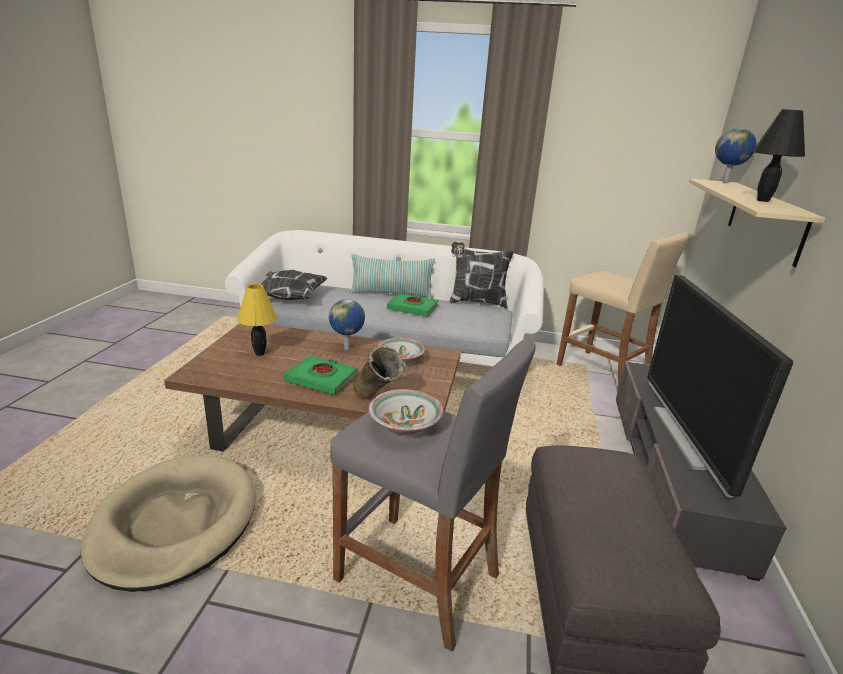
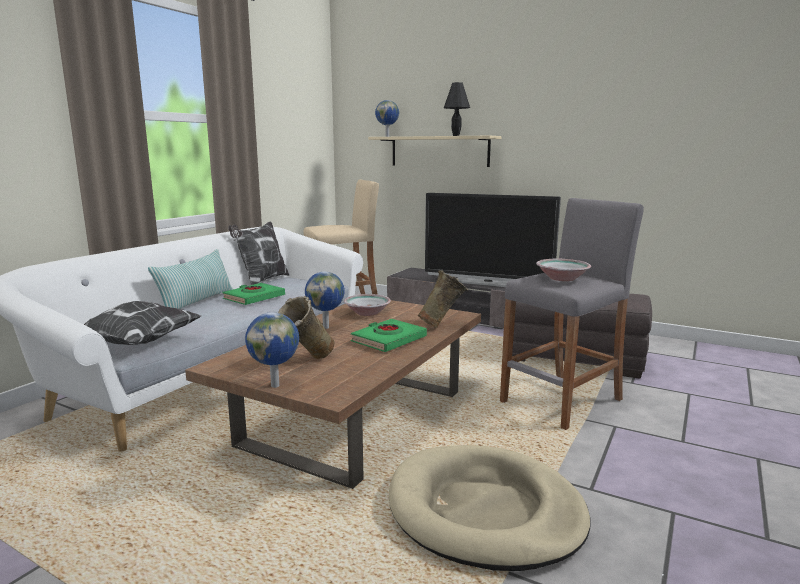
camera: 70 degrees left, 10 degrees down
(212, 352) = (276, 385): none -> globe
(260, 354) = (305, 362): yellow table lamp -> beige vase

